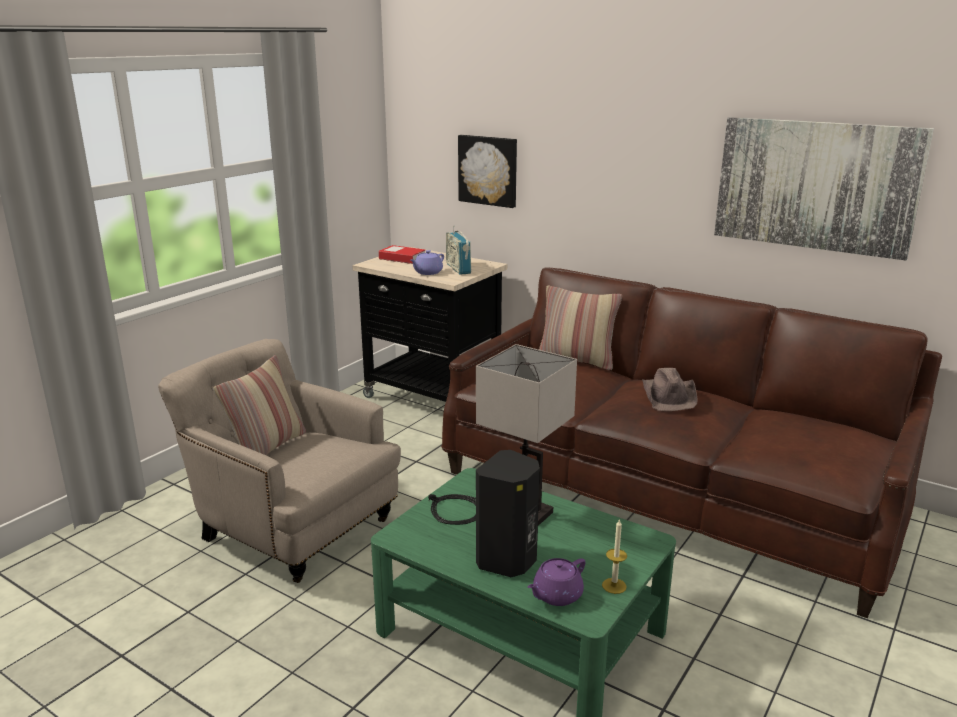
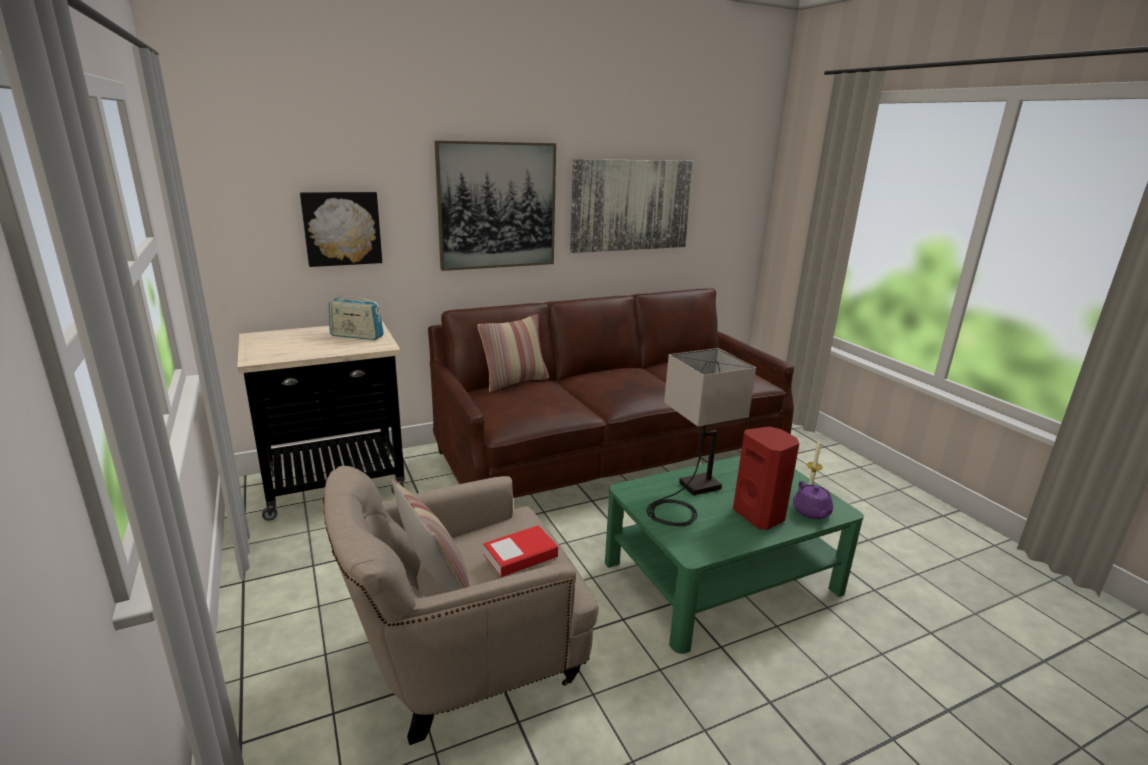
camera: 60 degrees left, 0 degrees up
(402, 258) = (272, 345): book -> book (520, 556)
(427, 272) = (342, 347): purple teapot -> none
(508, 561) = (760, 515): black speaker -> red speaker
(630, 165) = (497, 206): none -> picture
(669, 396) = (618, 377): brown hat -> none

